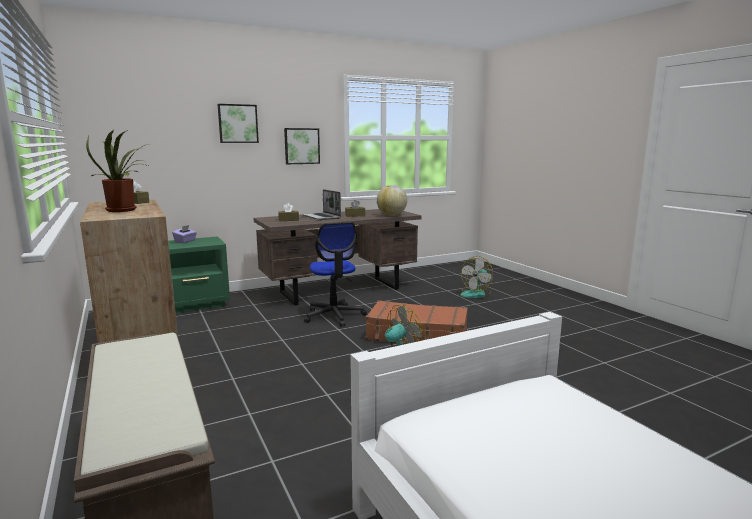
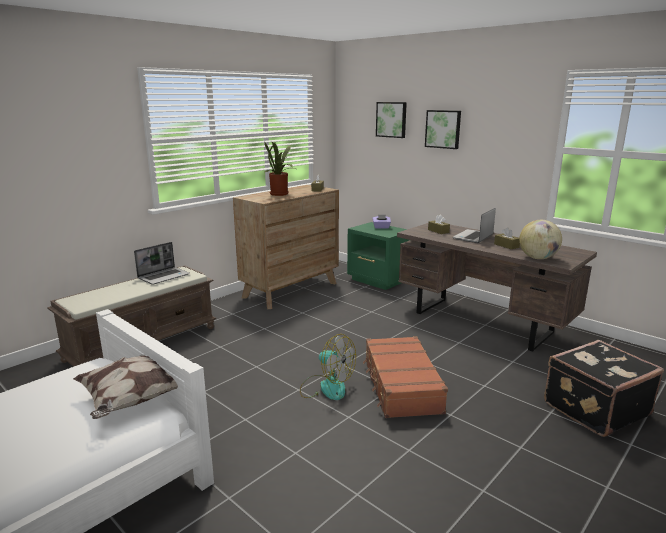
camera: 70 degrees right, 5 degrees up
(127, 359) = (164, 276): none -> laptop
(301, 146) = (502, 156): picture -> picture (391, 119)
(334, 316) = (410, 335): office chair -> none
(476, 294) = (594, 408): fan -> black suitcase
(524, 394) = (130, 400): none -> pillow

